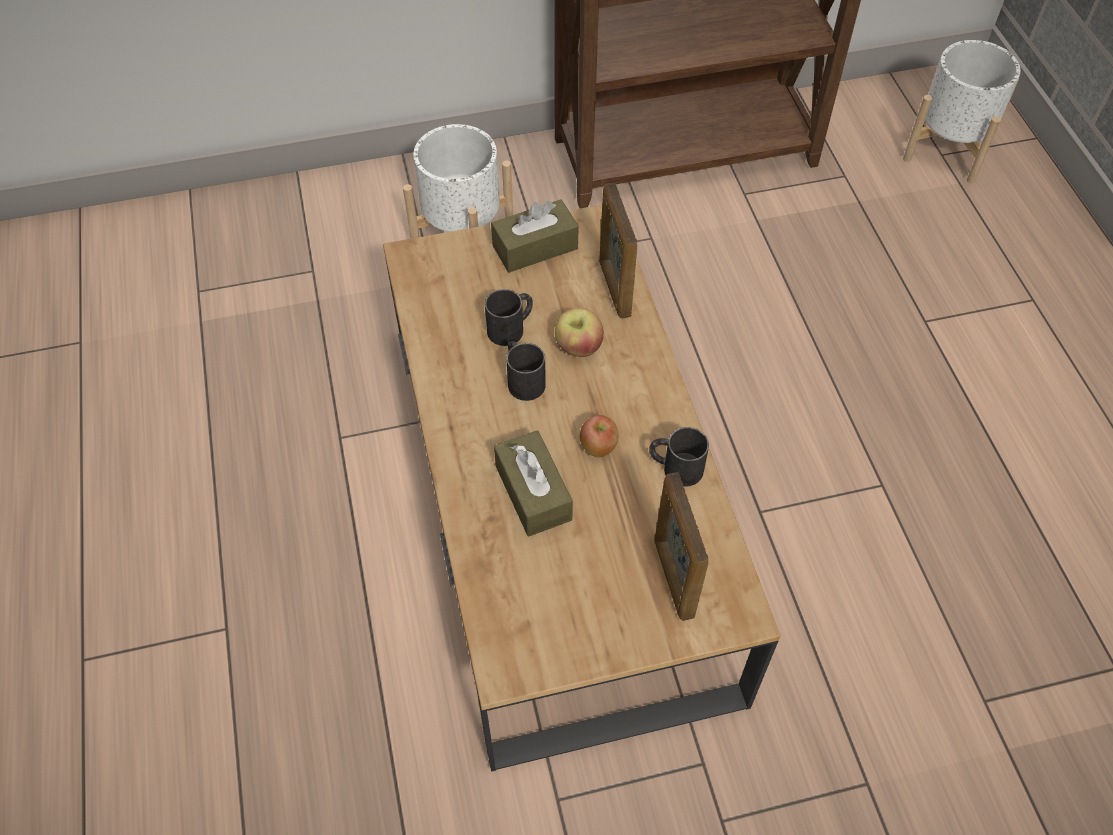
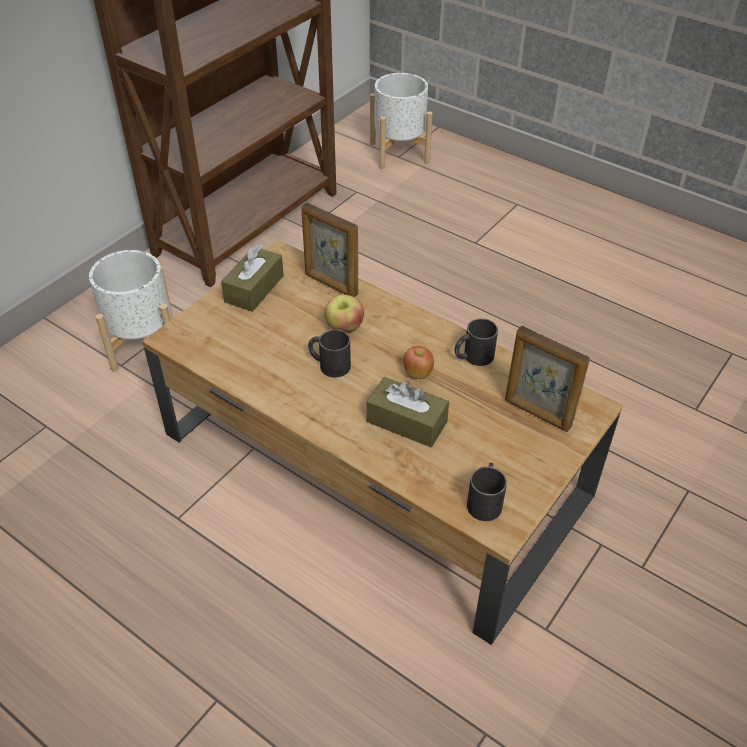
camera: 40 degrees left, 10 degrees down
(511, 327) = (289, 340): black mug -> black mug (485, 500)

